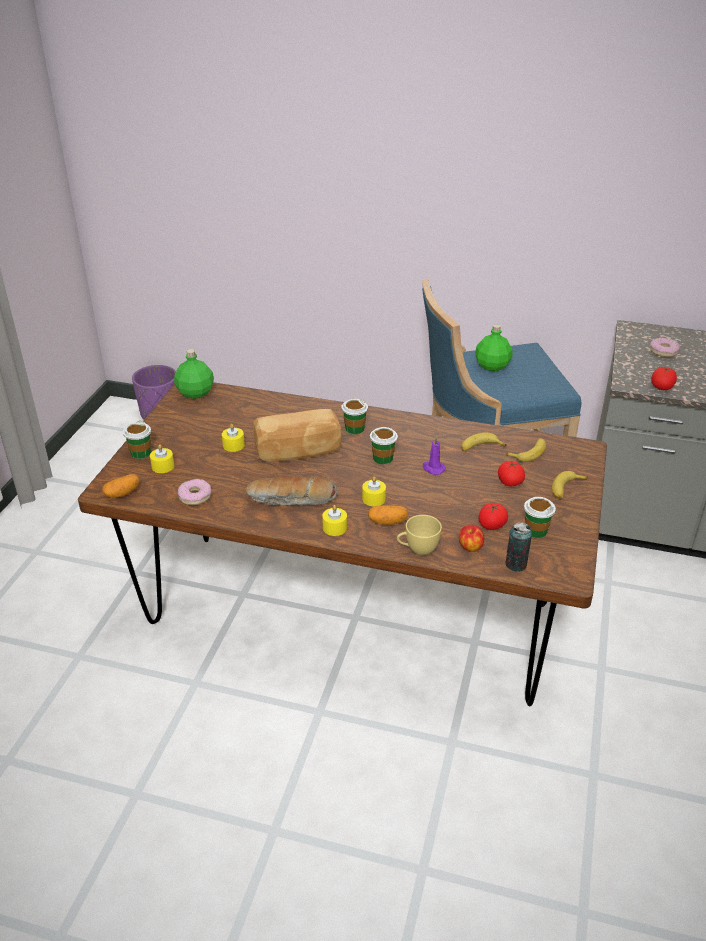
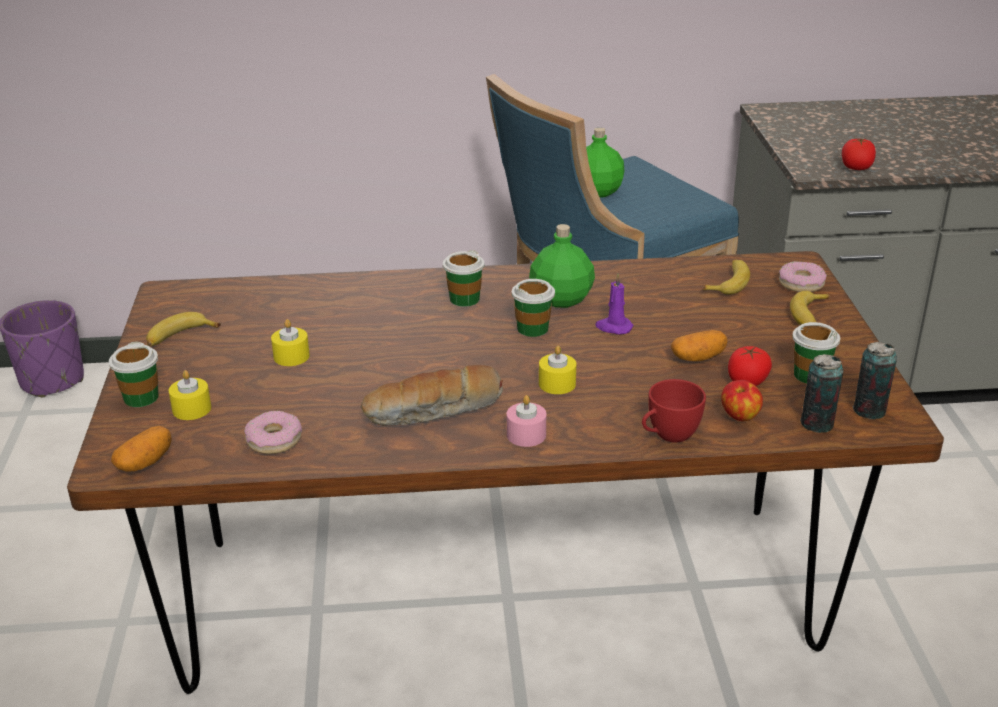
camera: 20 degrees left, 5 degrees down
(196, 393) = (183, 298): green bottle -> green bottle (562, 299)
(298, 451) = (400, 344): bread -> none
(334, 527) = (526, 435): yellow candle -> pink candle
(387, 522) = (599, 409): potato -> potato (698, 358)
(417, 549) = (668, 436): yellow cup -> red cup
(480, 448) = (659, 289): banana -> banana (179, 337)
(509, 482) = (731, 323): tomato -> none
(556, 564) = (869, 410): none -> can
(663, 351) = (825, 129): donut -> donut (801, 284)

